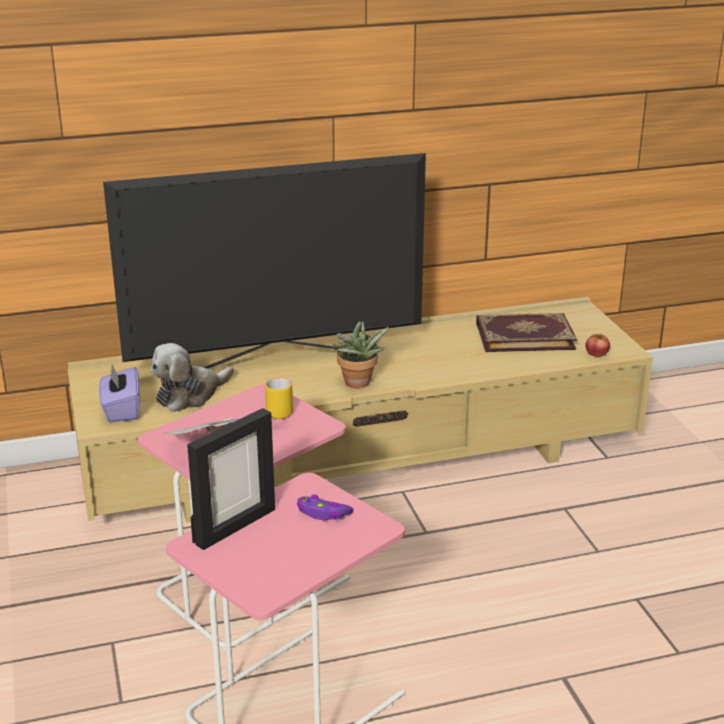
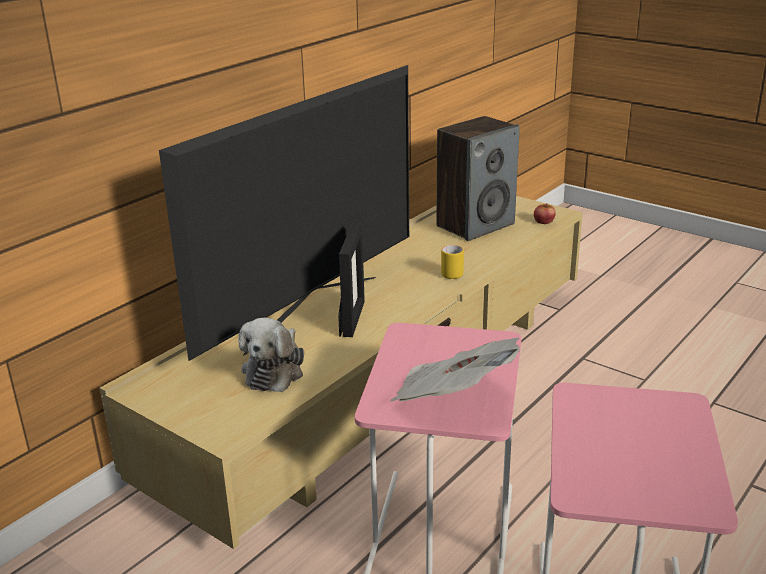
camera: 35 degrees left, 0 degrees up
(121, 410) = (227, 411): purple tissue box -> none
(234, 526) = (580, 458): picture frame -> picture frame (352, 318)
(282, 411) = (447, 342): yellow mug -> yellow mug (450, 273)
(323, 513) = (629, 413): purple game controller -> none
(357, 384) = (410, 306): potted plant -> none
(524, 335) = (475, 225): book -> speaker

